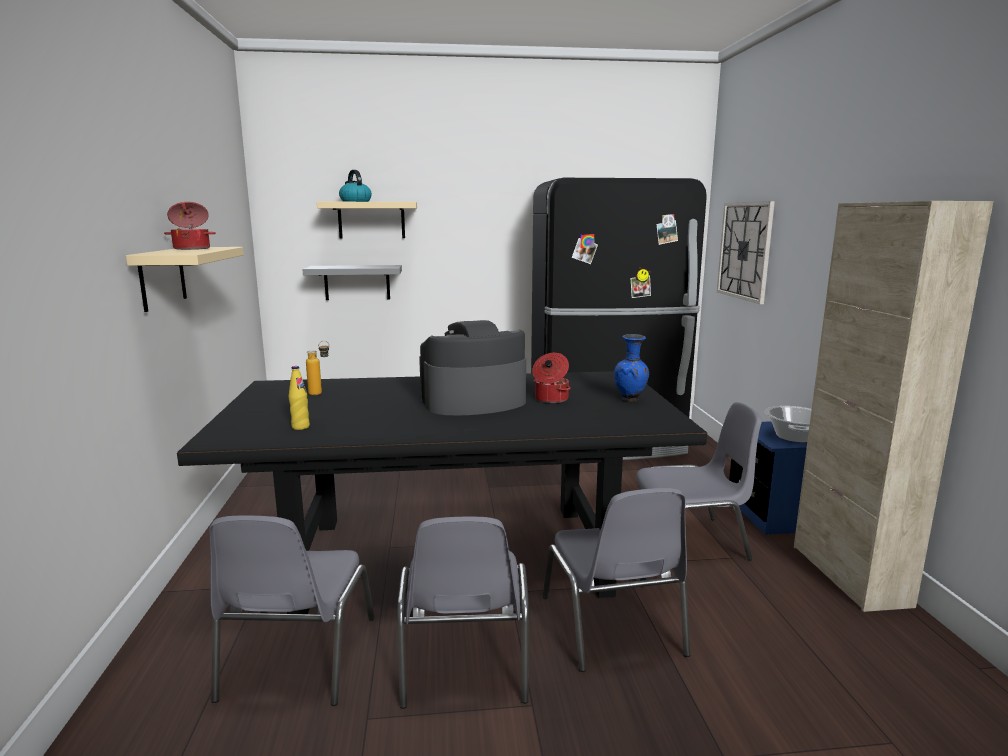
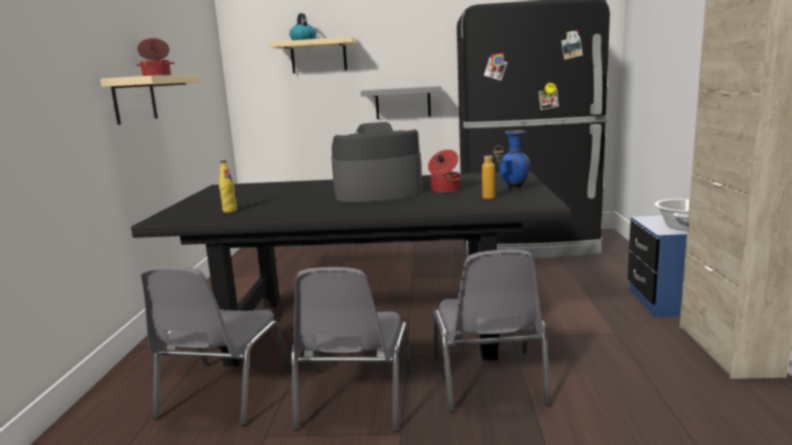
camera: 10 degrees right, 0 degrees up
(320, 393) = (258, 190): bottle -> bottle (493, 197)
(357, 282) = (308, 110): grey shelf -> grey shelf (403, 103)
(689, 541) = (579, 320): grey chair -> none
(745, 250) = (650, 61): wall clock -> none

